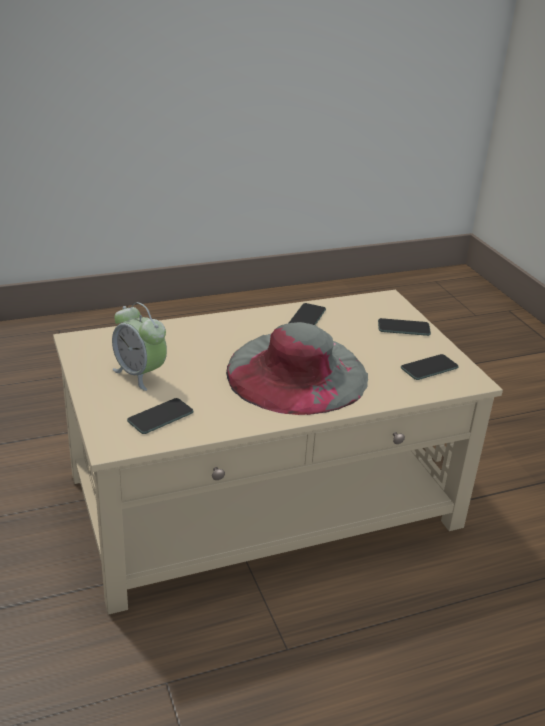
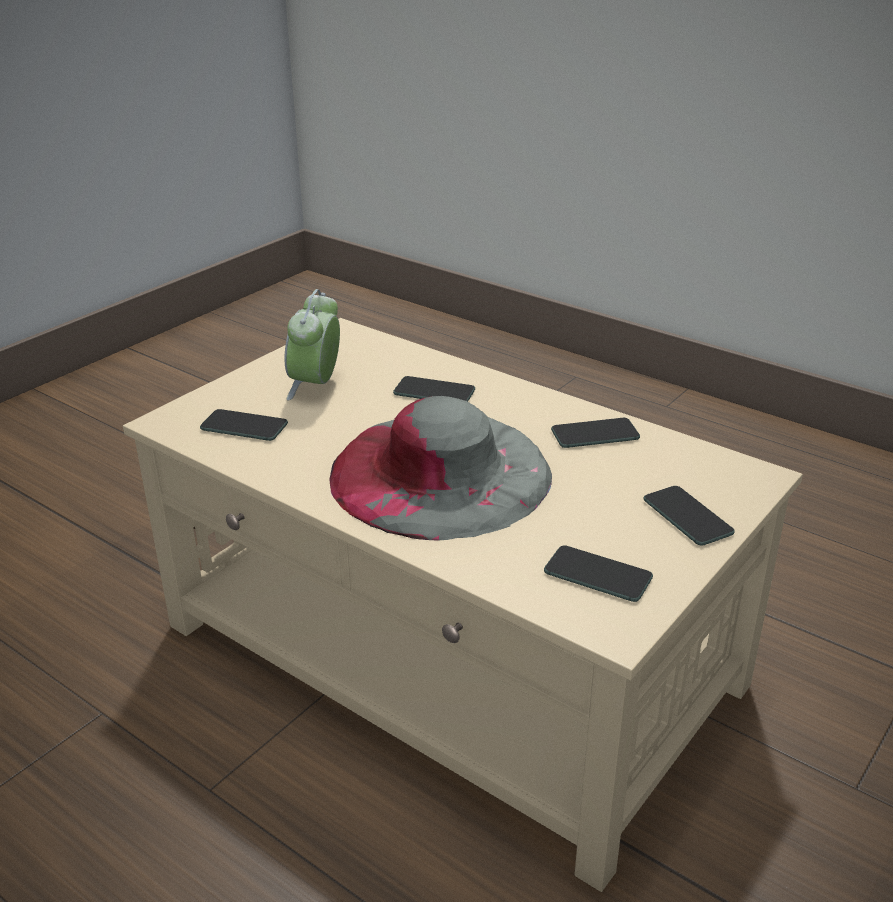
camera: 60 degrees right, 0 degrees up
(203, 341) = (434, 392): none -> phone

